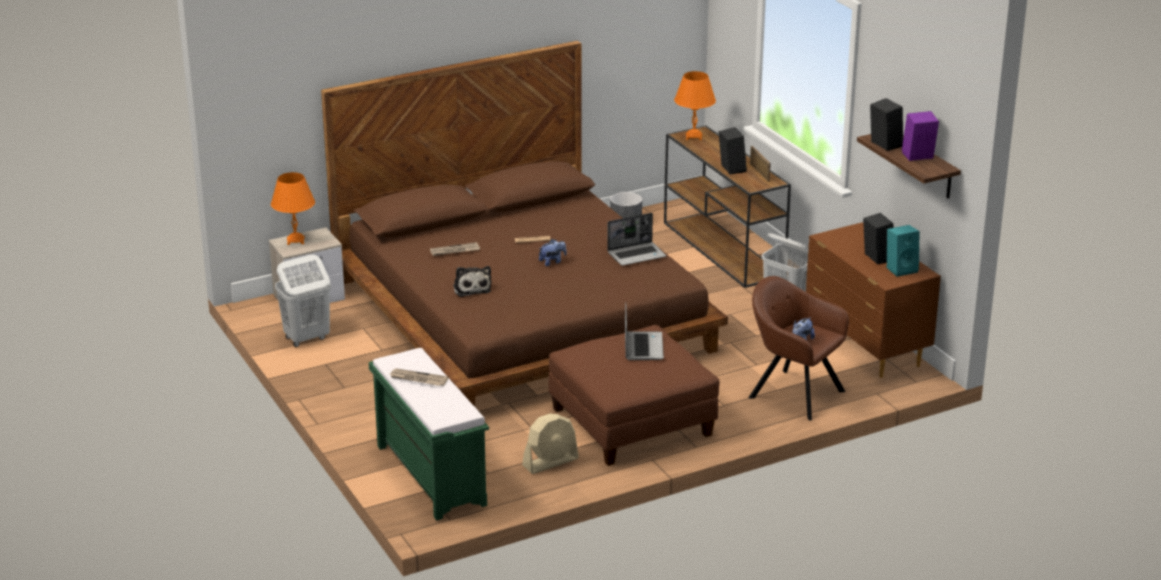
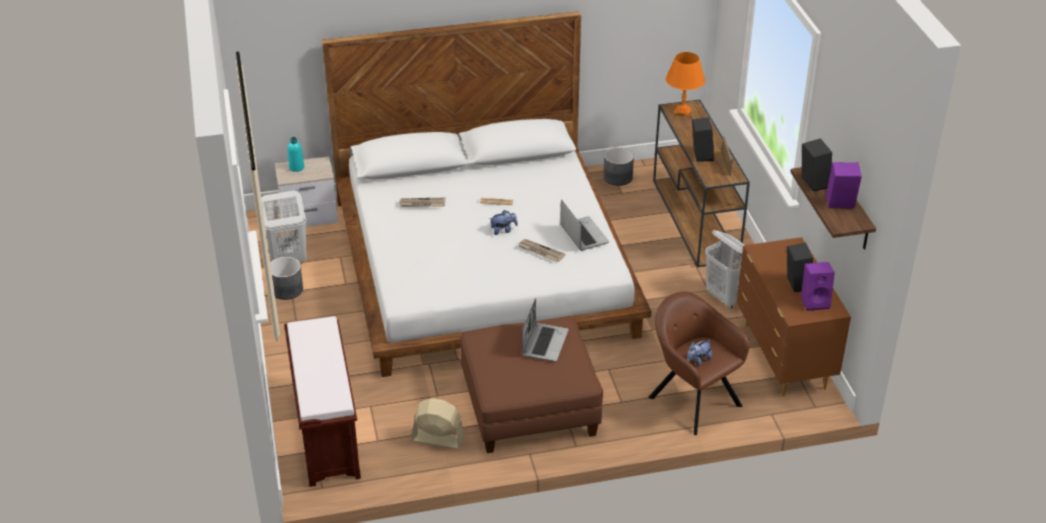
camera: 15 degrees right, 10 degrees up
(295, 241) = (296, 167): orange table lamp -> turquoise bottle
(320, 363) = (287, 290): none -> grey planter
(418, 379) = (315, 353): newspaper -> newspaper (540, 252)
(429, 474) = (326, 433): green bench -> brown bench
(471, 288) = (418, 249): plush toy -> none
(523, 316) = (484, 266): brown bed -> white bed
(550, 462) = (437, 439): beige fan -> beige fan turned 150 degrees counterclockwise
(637, 255) = (583, 234): laptop -> laptop turned 105 degrees counterclockwise
(901, 269) = (815, 301): turquoise speaker -> purple speaker

